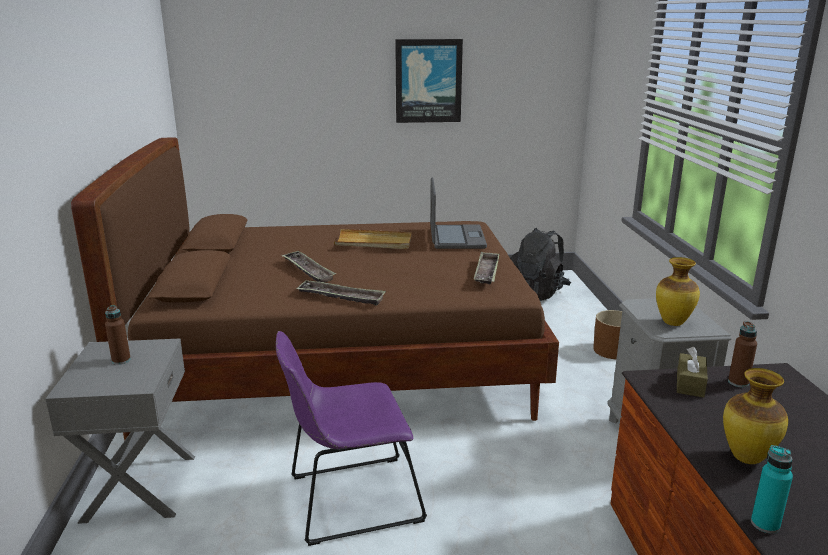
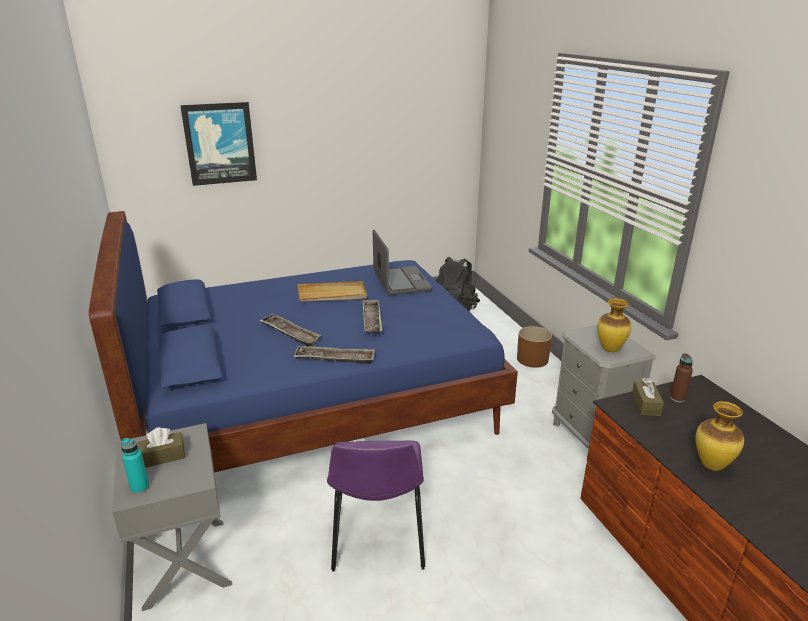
camera: 15 degrees left, 5 degrees up
(121, 360) = (163, 456): brown bottle -> brown tissue box
(340, 360) = (313, 402): brown bed -> blue bed
(349, 499) = (378, 536): purple chair -> purple chair turned 60 degrees counterclockwise
(428, 81) = (346, 134): picture -> picture (220, 143)
(487, 272) = (446, 316): tray -> tray (372, 320)
(765, 524) = (747, 520): turquoise bottle -> turquoise bottle (140, 487)

